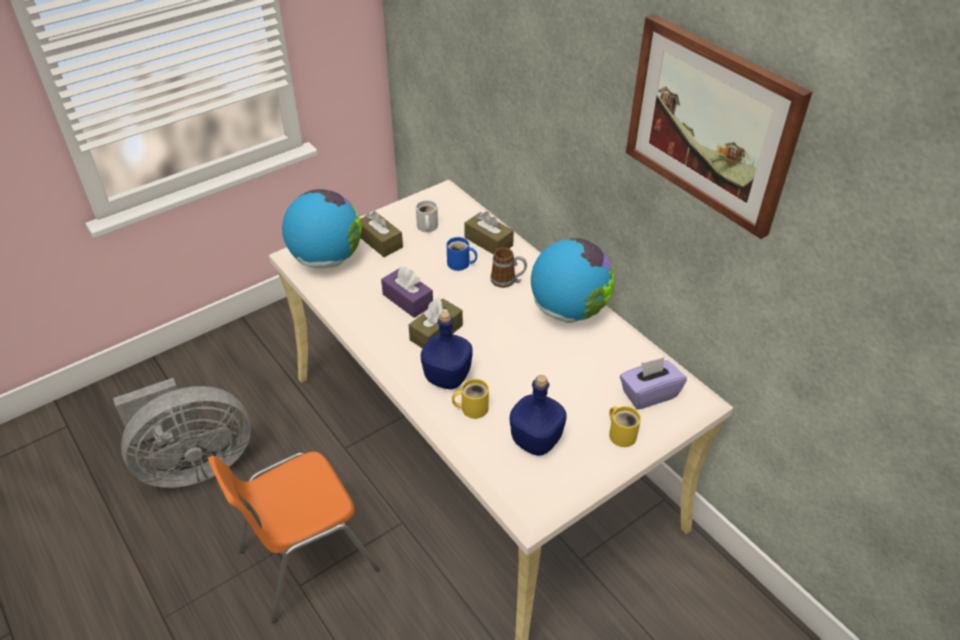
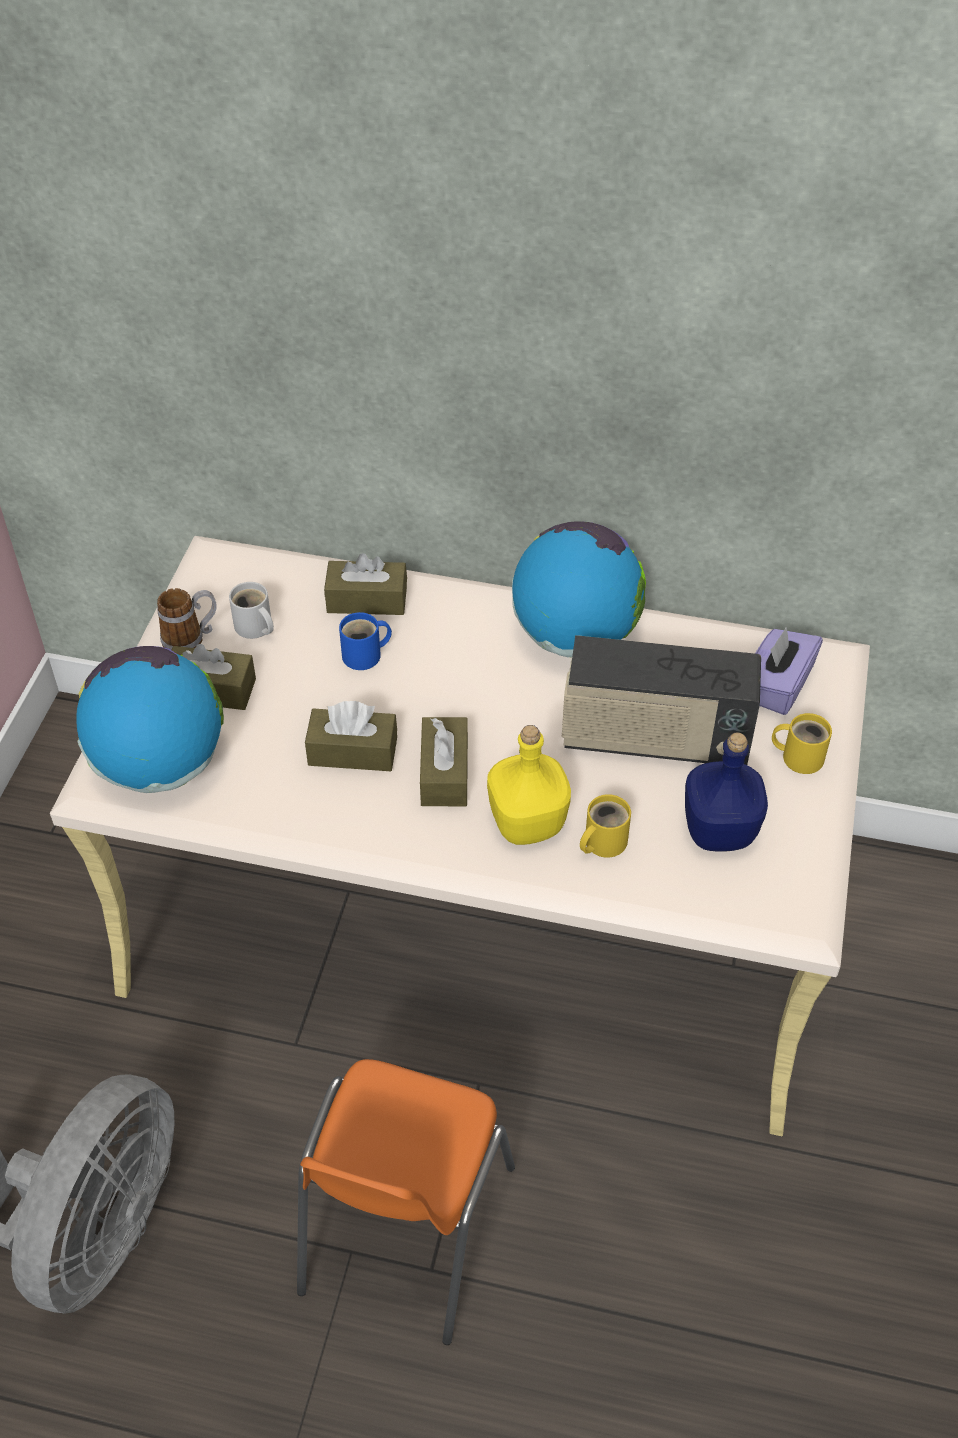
camera: 40 degrees left, 5 degrees up
(407, 300) = (352, 751): purple tissue box -> brown tissue box
(447, 376) = (526, 822): blue bottle -> yellow bottle
(508, 281) = (456, 642): mug -> mug (191, 638)
(553, 379) = (654, 740): none -> radio
(711, 124) = (770, 282): picture -> none

